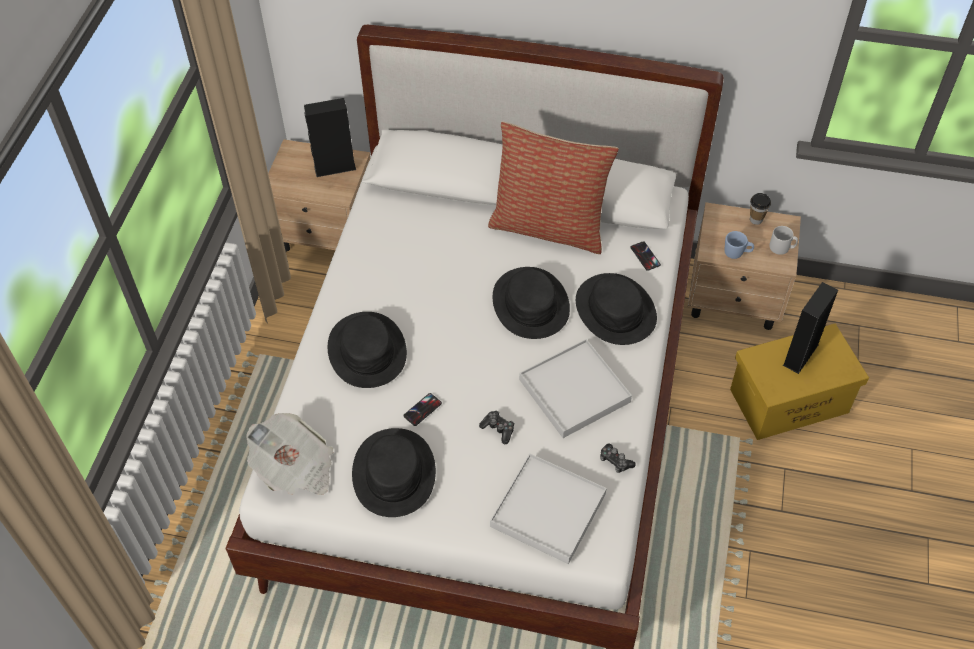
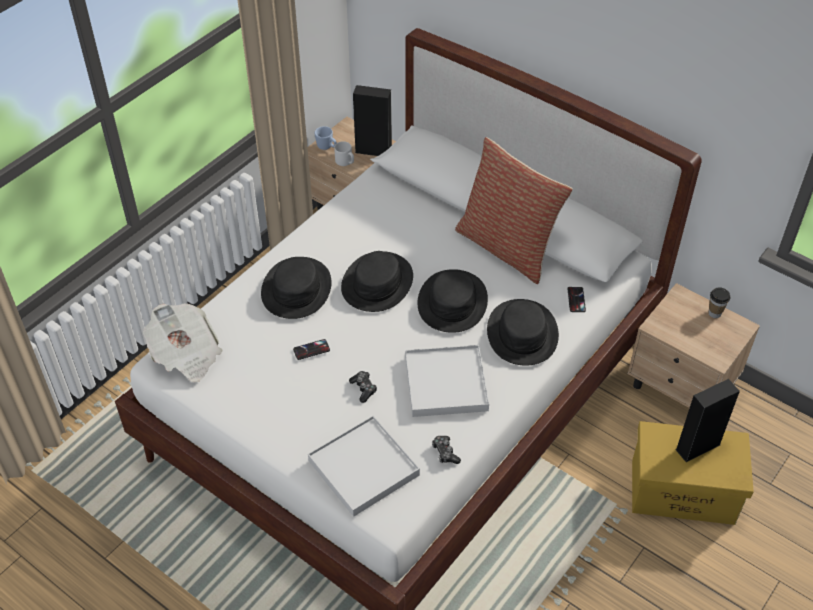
camera: 25 degrees right, 5 degrees down
(394, 473) = (258, 389): black hat -> black hat (377, 283)
(737, 253) = (679, 335): blue mug -> blue mug (327, 147)
(782, 248) = (725, 345): grey mug -> grey mug (345, 162)

